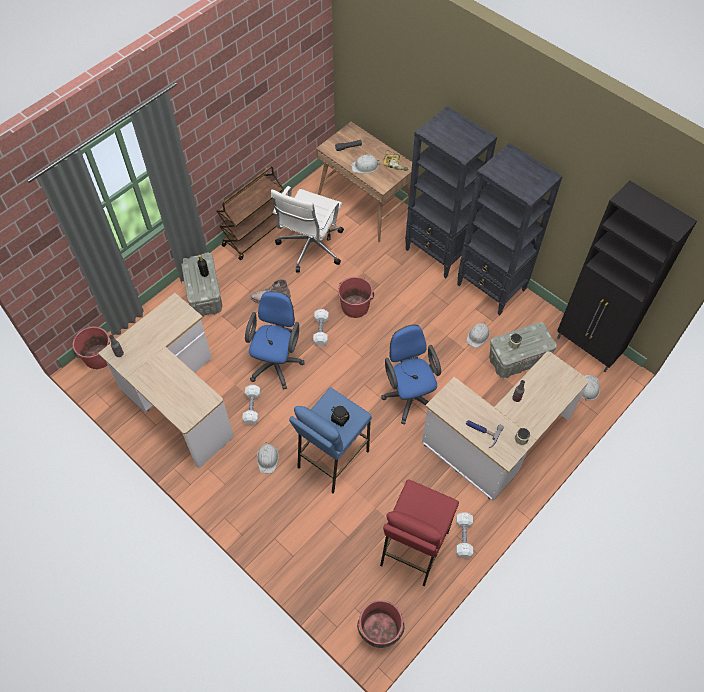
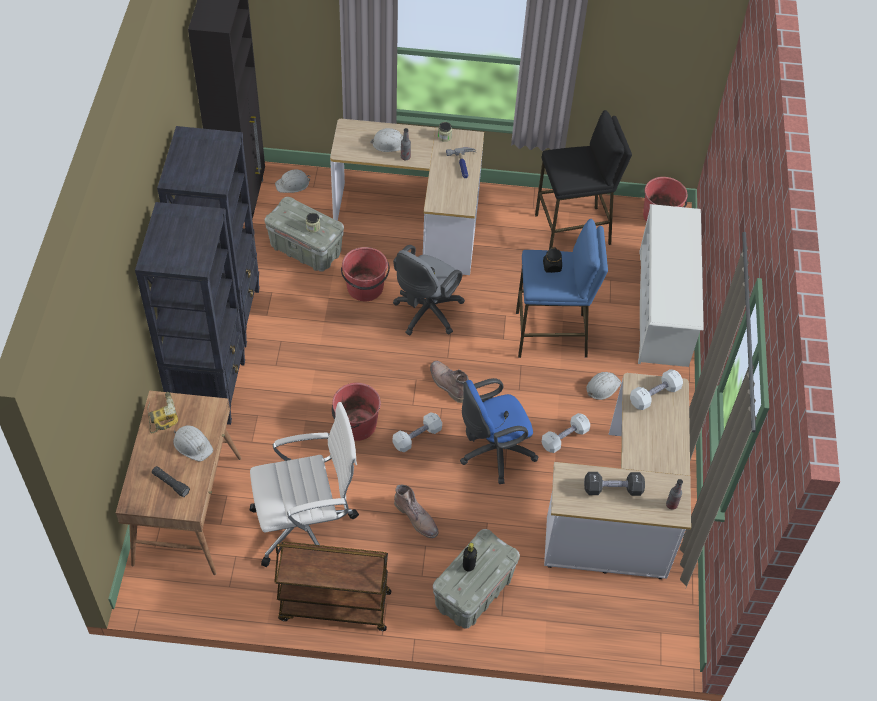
camera: 130 degrees left, 5 degrees down
(98, 357) = (653, 642): red bucket -> red bucket (365, 288)
(157, 332) = (612, 489): none -> black dumbbell
(294, 554) = (663, 308): none -> white shoe rack
(345, 371) = (447, 384): none -> brown boot
(409, 395) = (425, 313): blue office chair -> grey office chair
(413, 548) = (573, 230): red stool -> black stool
(463, 537) = (530, 203): white dumbbell -> white dumbbell (654, 395)
(478, 336) = (302, 295): white hard hat -> white hard hat (389, 143)

